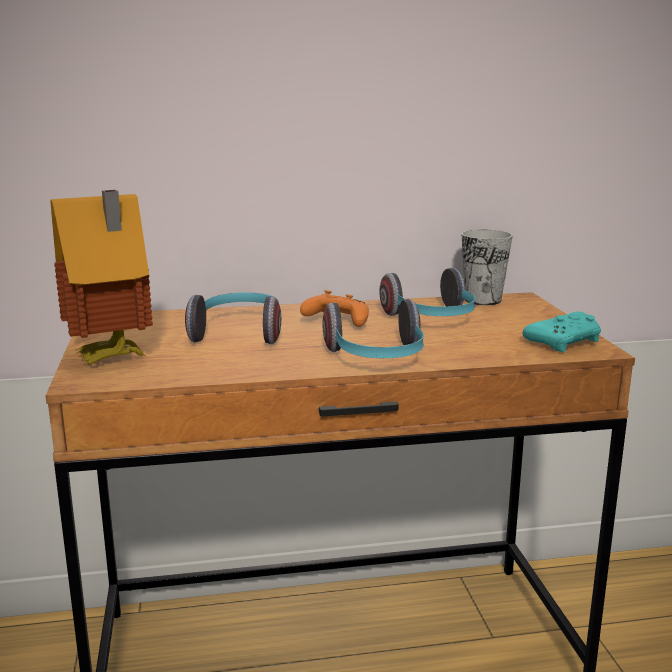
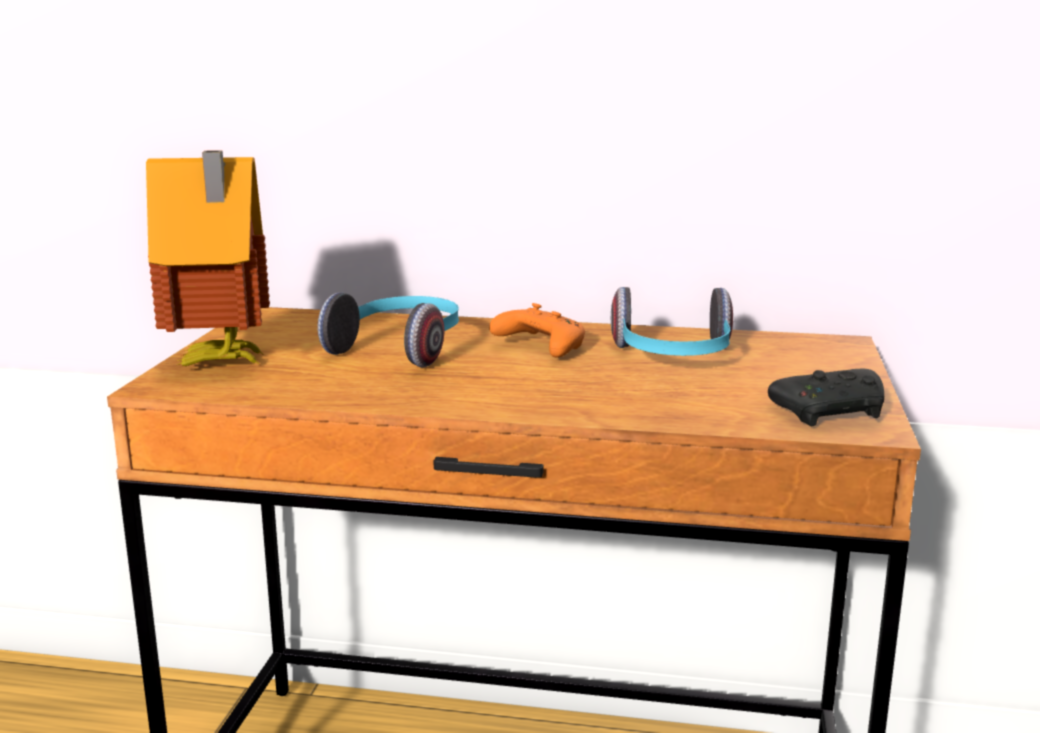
camera: 20 degrees right, 0 degrees up
(377, 358) = (536, 402): headphones -> none
(482, 300) = (778, 340): cup -> none
(565, 343) = (832, 413): turquoise game controller -> black game controller

